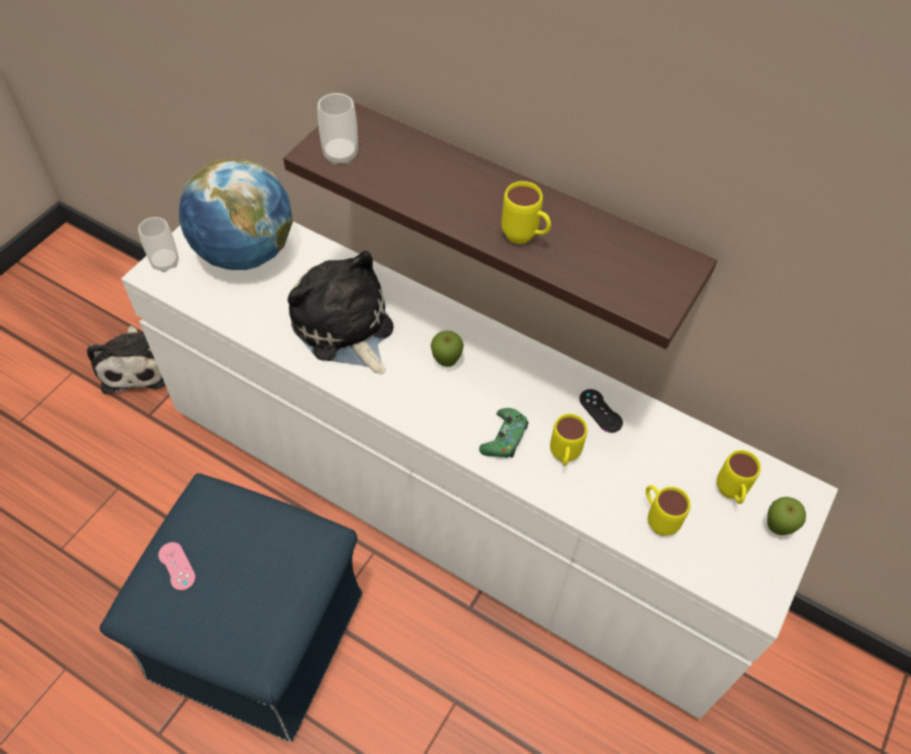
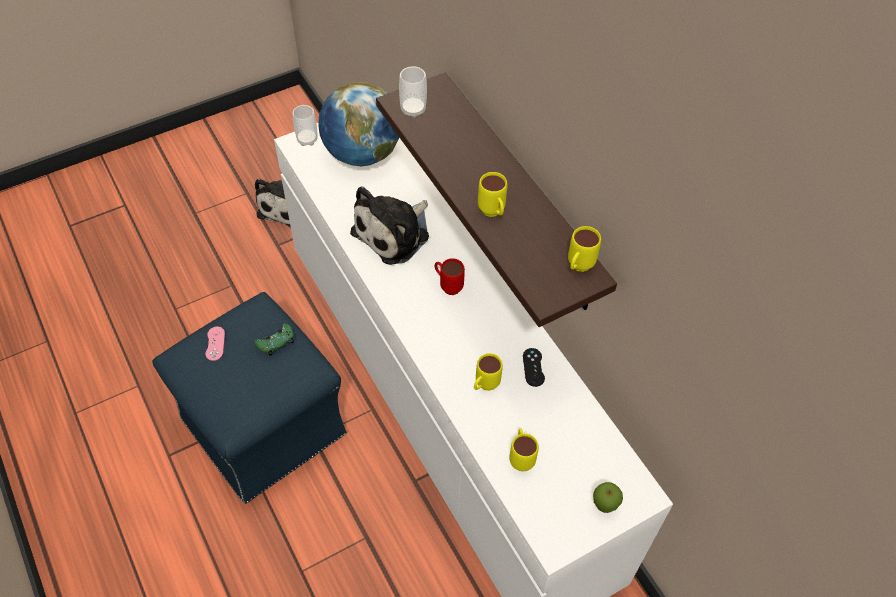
camera: 30 degrees right, 0 degrees up
(344, 328) = (394, 233): plush toy -> plush toy turned 135 degrees counterclockwise
(446, 362) = (448, 286): apple -> red mug
(504, 438) = (452, 354): green game controller -> green game controller (276, 342)
(730, 494) = (586, 467): yellow mug -> yellow mug (577, 268)

